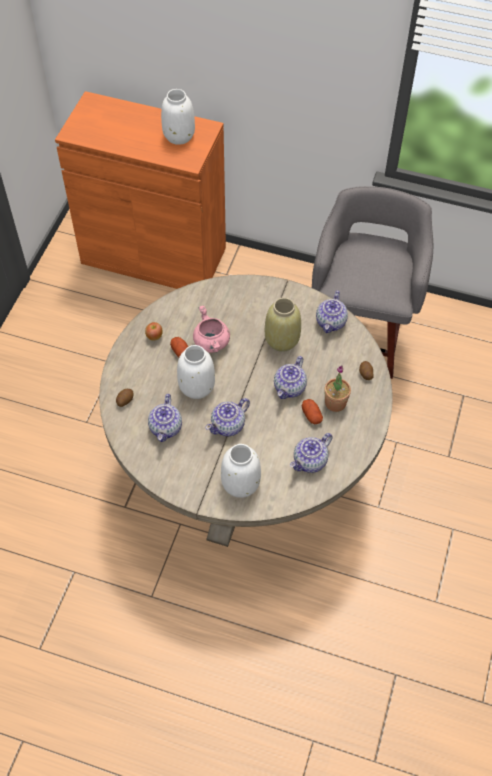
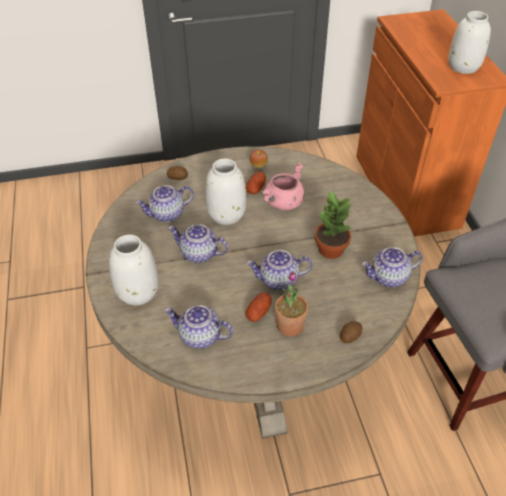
camera: 60 degrees right, 10 degrees down
(281, 340) = (330, 249): beige vase -> potted plant

